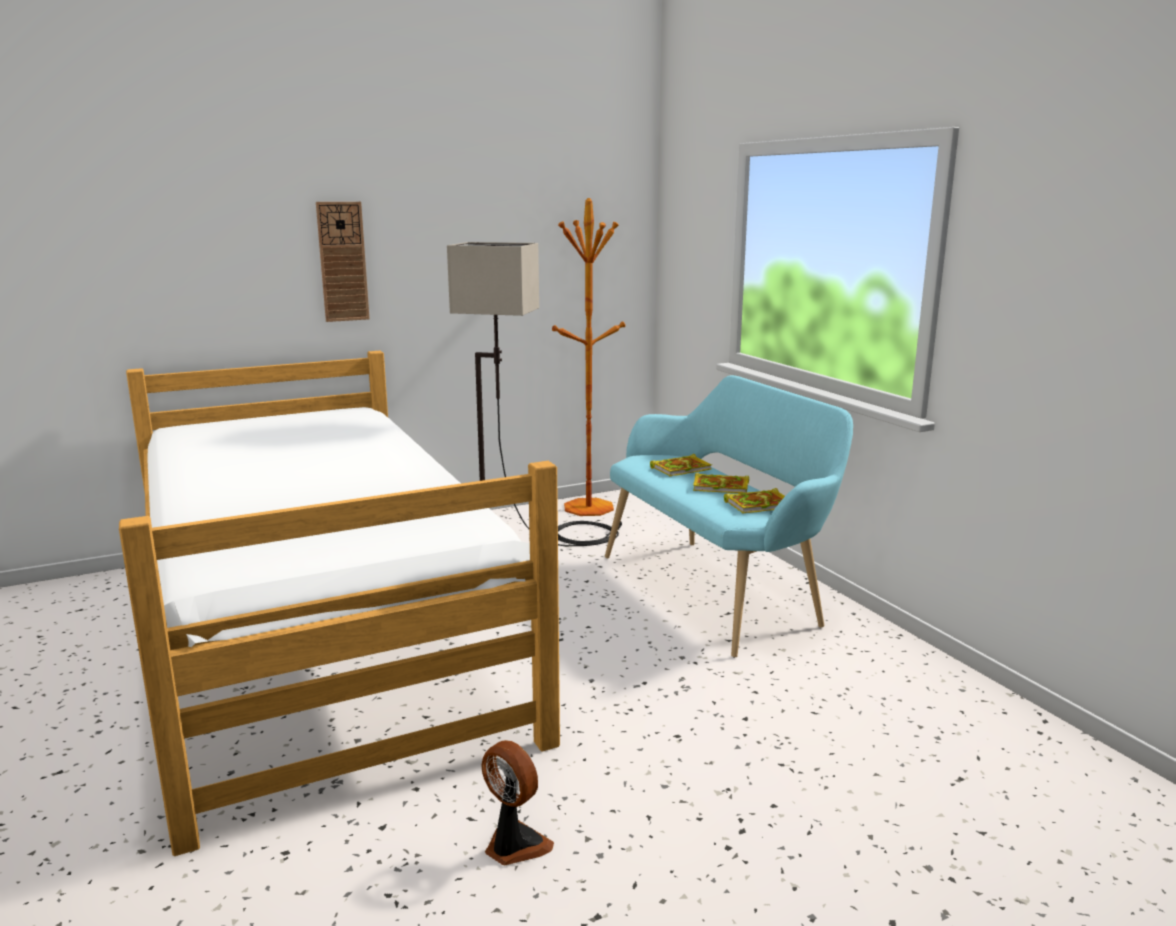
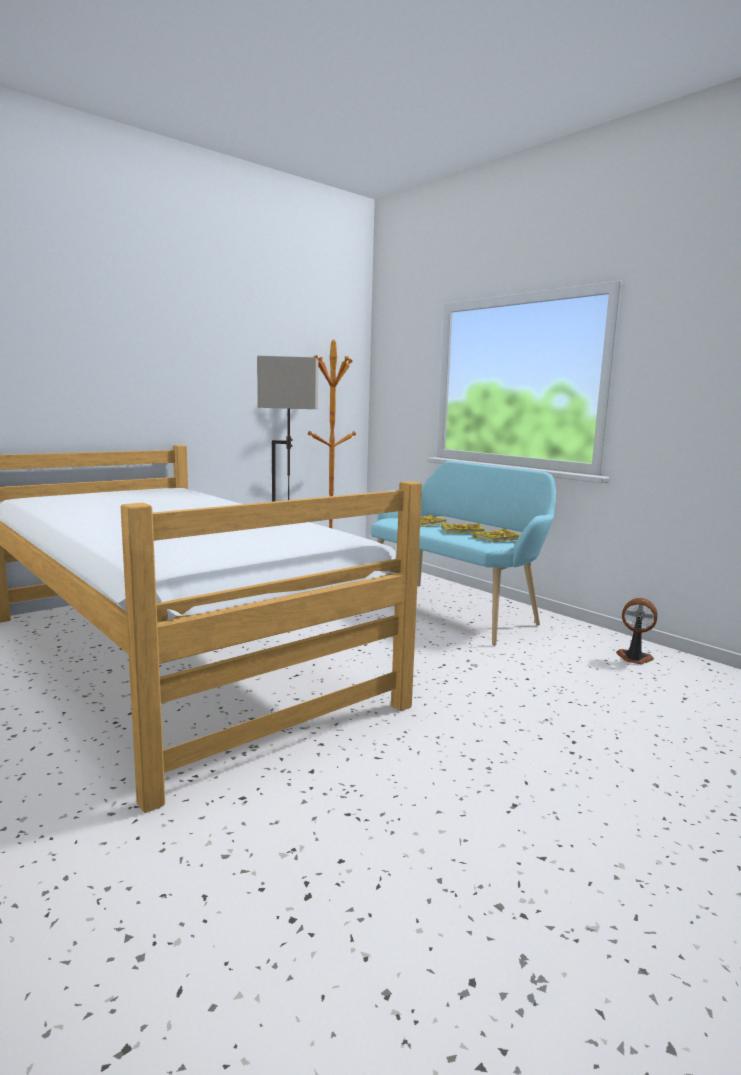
camera: 15 degrees left, 5 degrees down
(342, 262) = (155, 374): wall clock -> none
(514, 845) = (422, 770): fan -> fan (634, 658)

